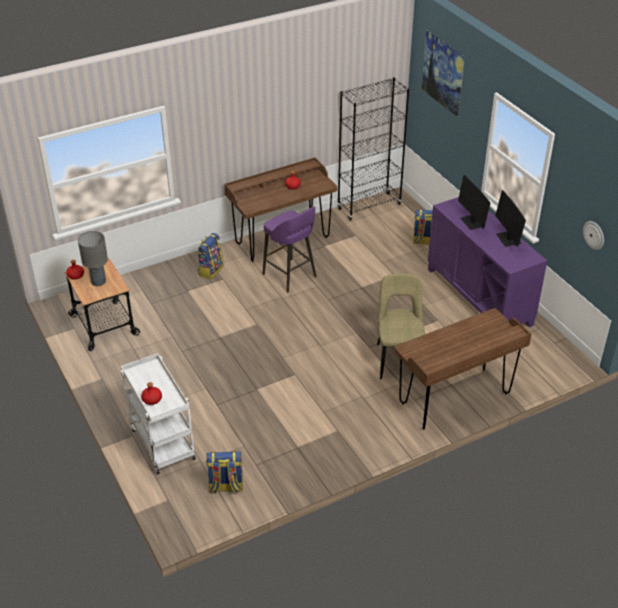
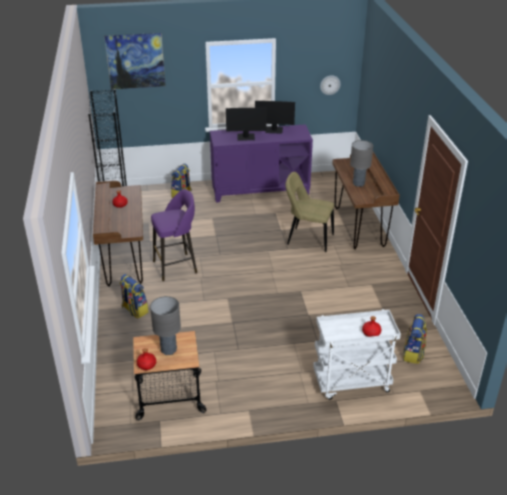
camera: 70 degrees left, 5 degrees down
(446, 341) = (358, 184): none -> grey table lamp

